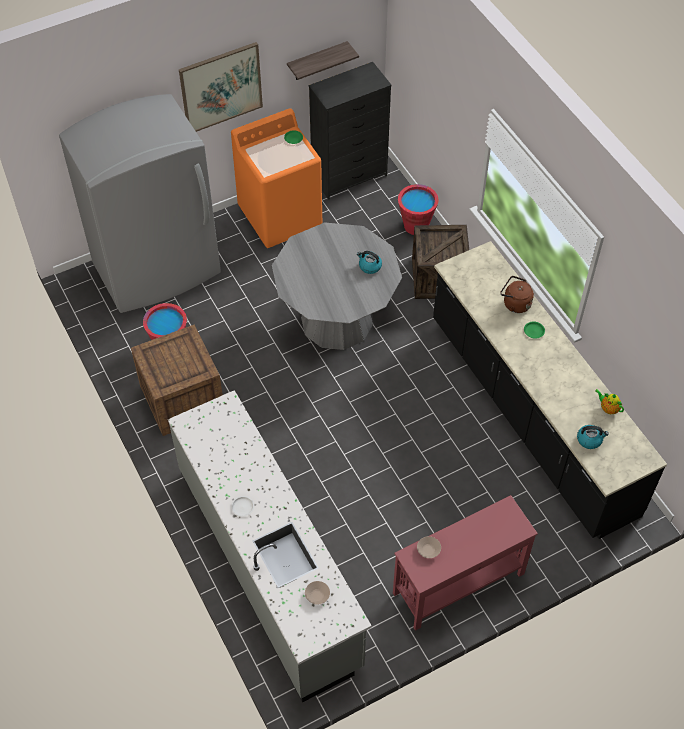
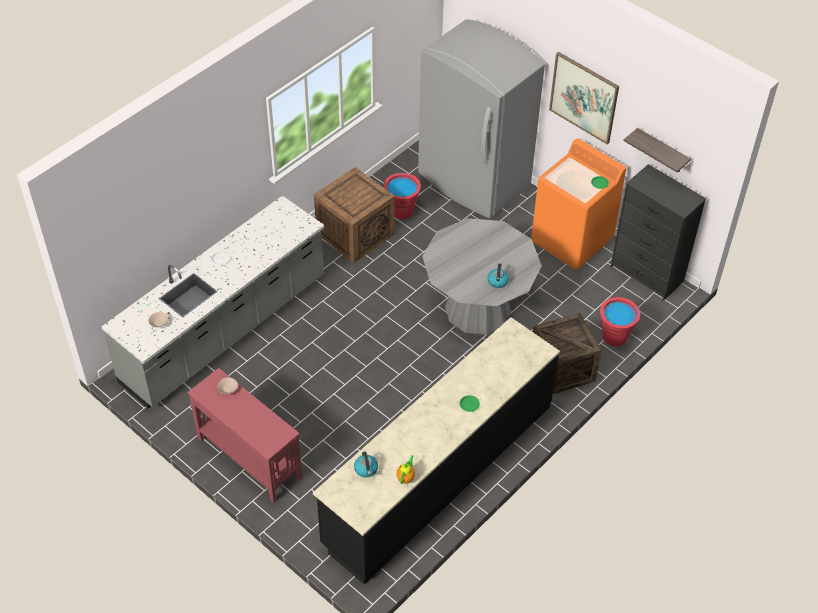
camera: 70 degrees right, 5 degrees down
(515, 303) = (494, 384): brown kettle -> none

